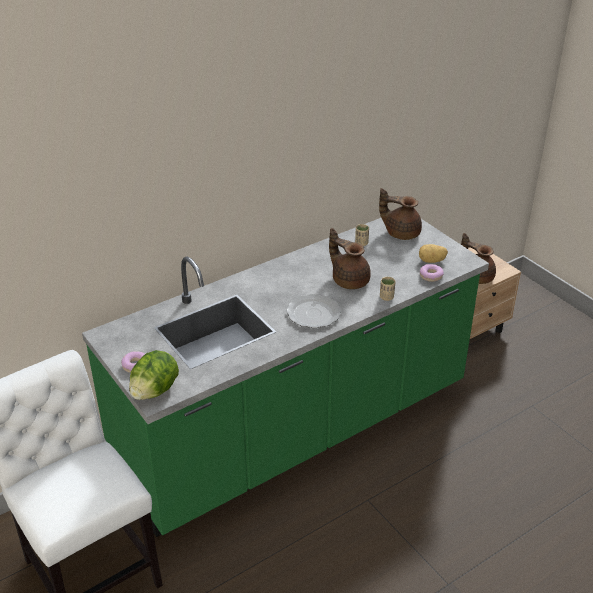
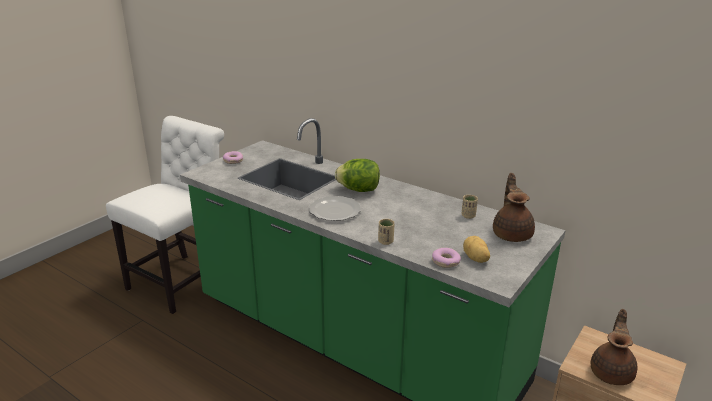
camera: 70 degrees right, 10 degrees down
(154, 391) = (207, 171): lettuce -> lettuce (358, 190)
(349, 280) = (399, 219): brown teapot -> none

